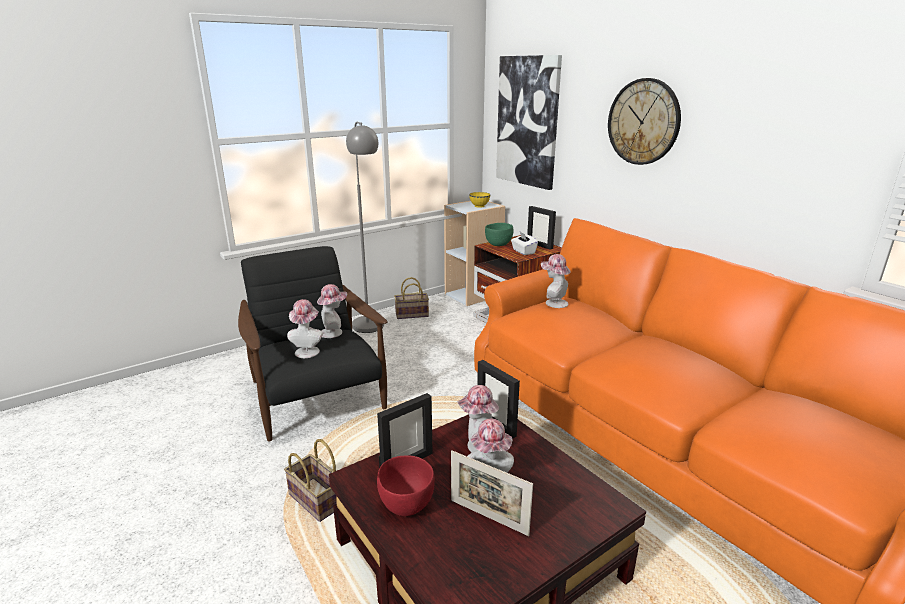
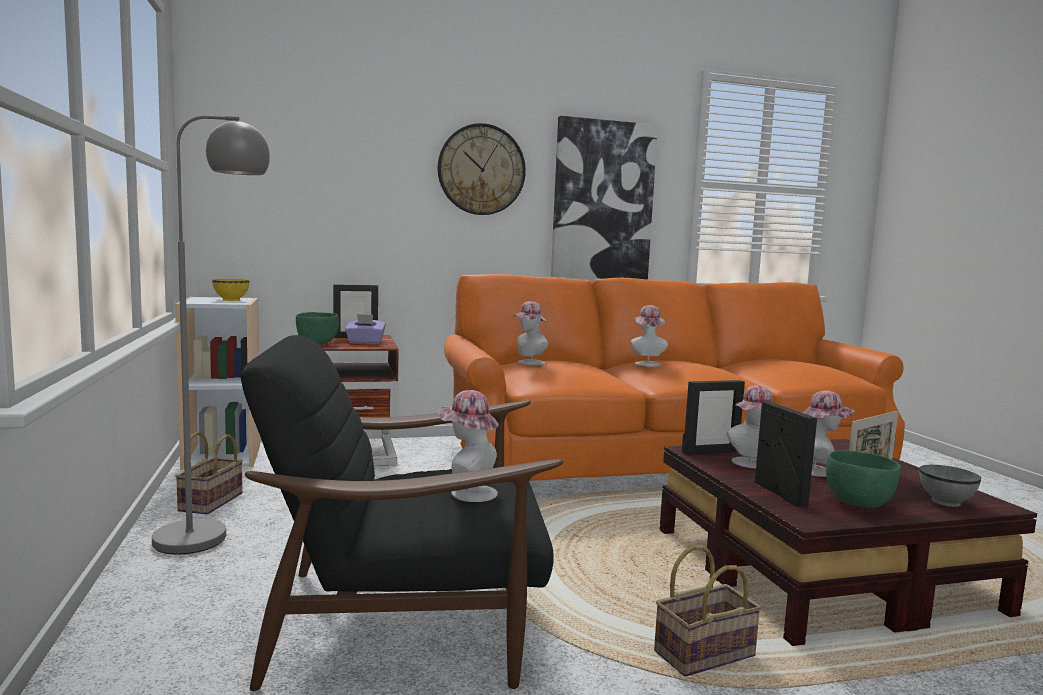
camera: 70 degrees left, 15 degrees down
(334, 332) = (410, 473): hat -> hat (646, 363)
(406, 504) = (857, 504): red bowl -> green bowl
(447, 566) = (945, 502): none -> grey bowl
(523, 251) = (365, 342): white tissue box -> purple tissue box
(528, 122) = (291, 171): picture -> picture (603, 200)

